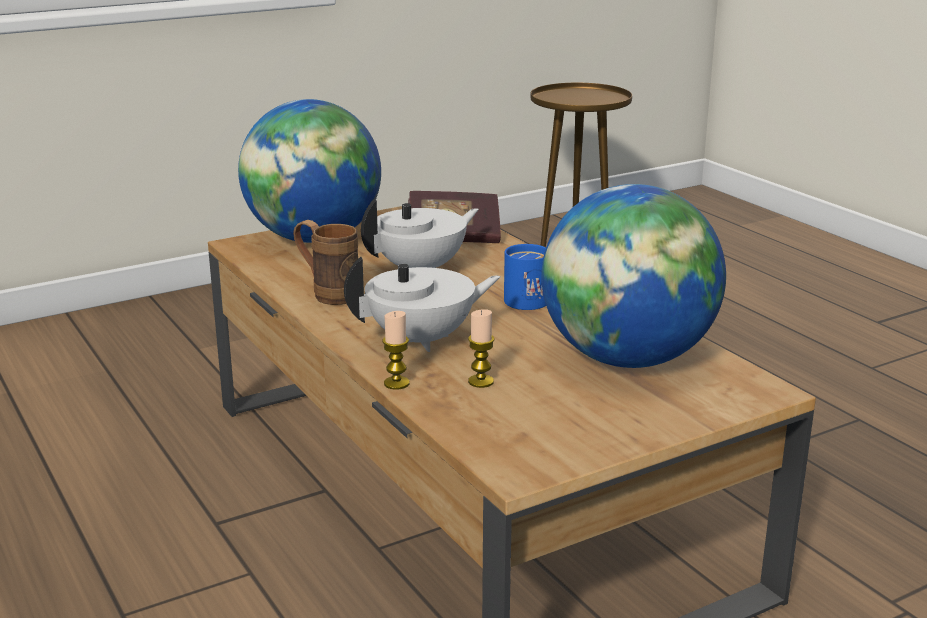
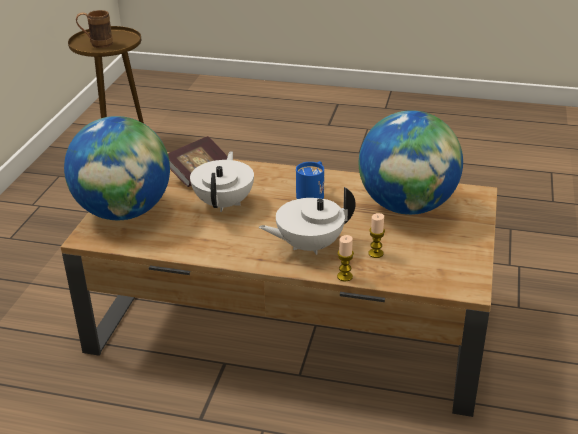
camera: 45 degrees left, 10 degrees up
(327, 294) = (208, 244): brown mug -> brown mug (96, 45)
(423, 340) = (308, 245): white teapot -> white teapot turned 135 degrees counterclockwise

